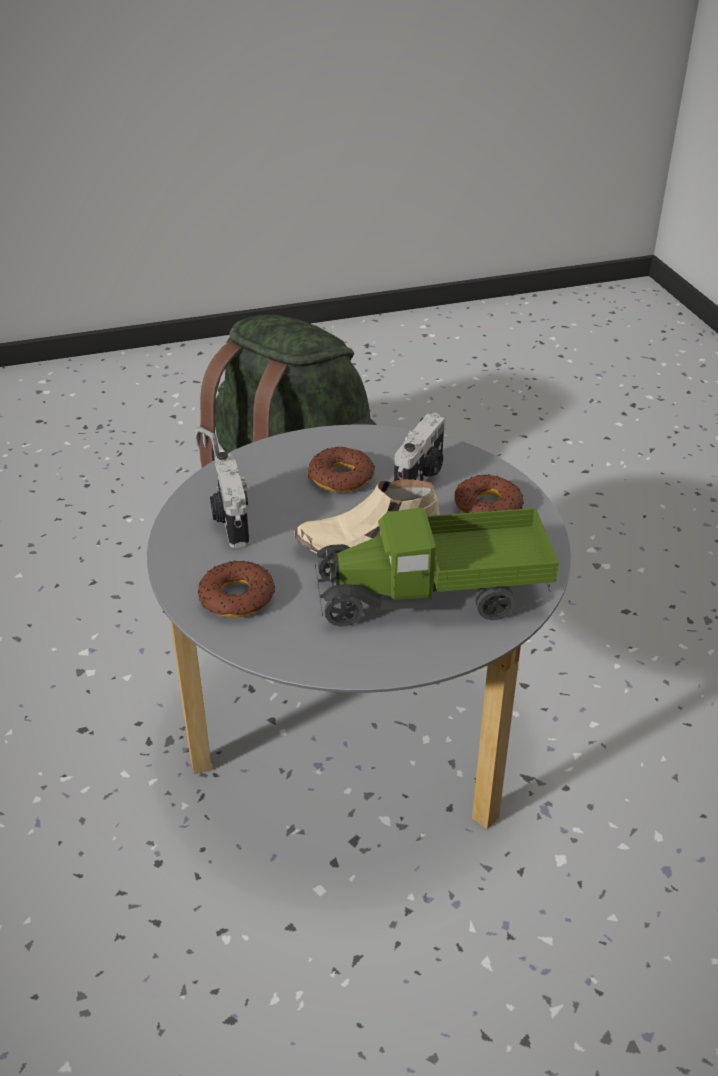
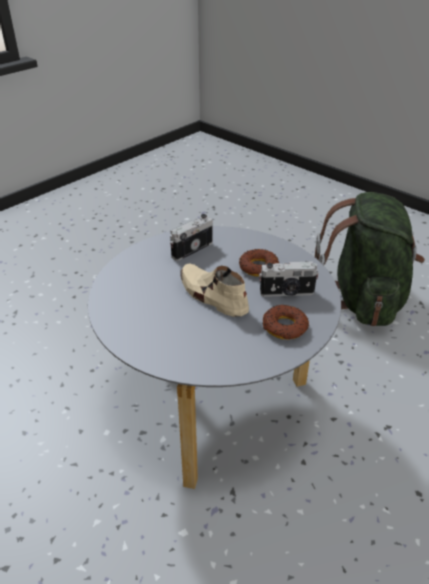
camera: 60 degrees right, 0 degrees up
(236, 597) = (136, 272): donut -> none
(433, 595) = (186, 333): toy truck -> none

